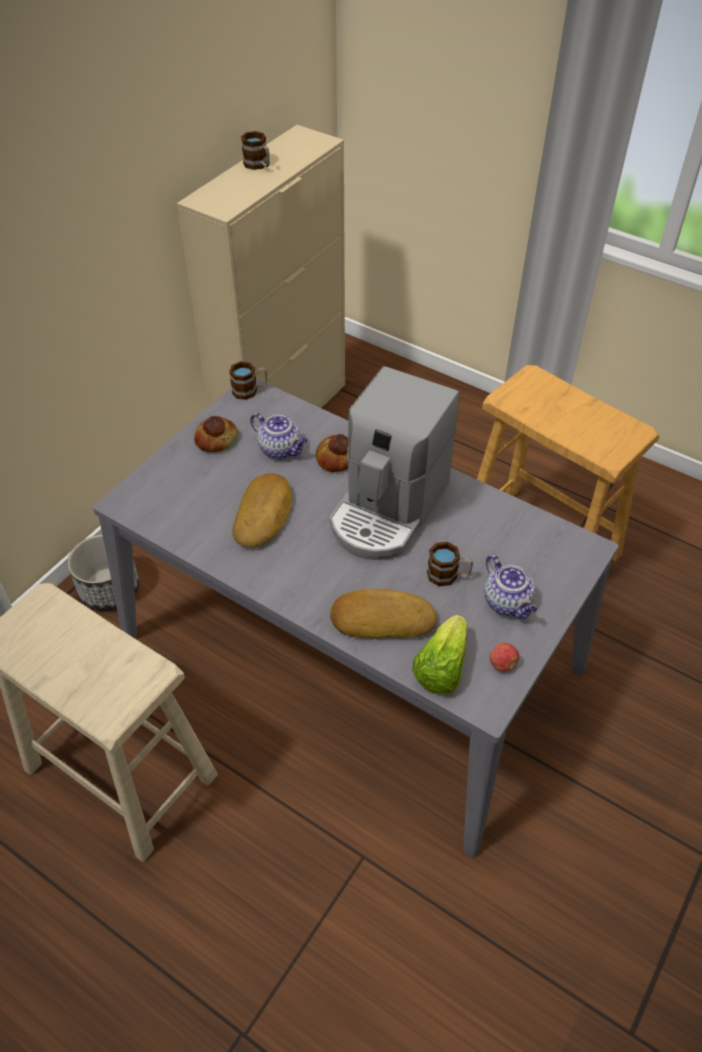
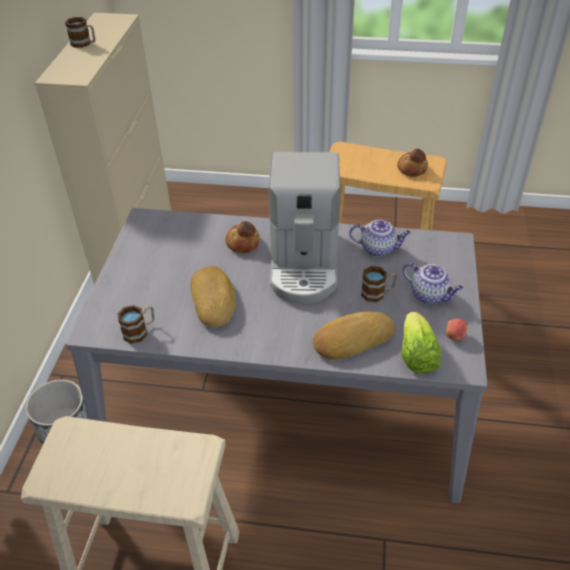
camera: 25 degrees left, 5 degrees down
(216, 439) = (139, 260): bread -> bread (411, 169)
(250, 390) = (143, 218): mug -> mug (140, 331)
(281, 449) = (196, 251): teapot -> teapot (378, 249)

